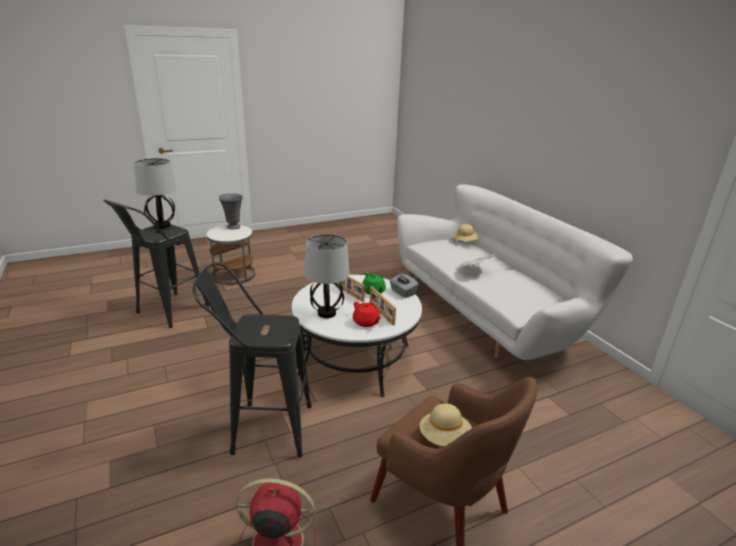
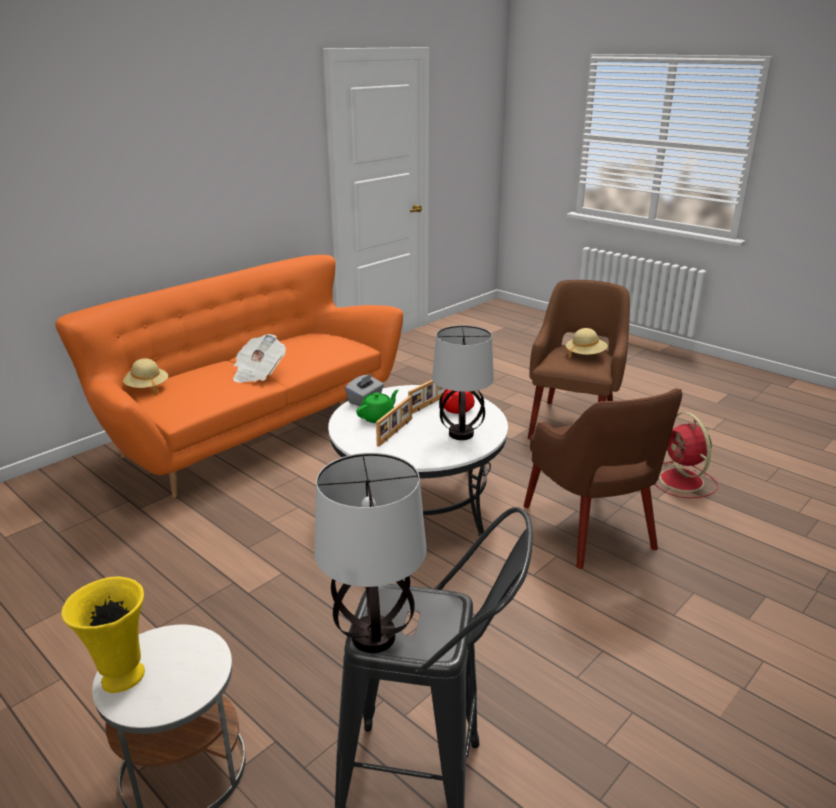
camera: 110 degrees left, 0 degrees up
(233, 227) = (121, 678): grey vase -> yellow vase
(262, 428) = (590, 529): black stool -> brown armchair
(489, 315) = (251, 429): white sofa -> orange sofa

